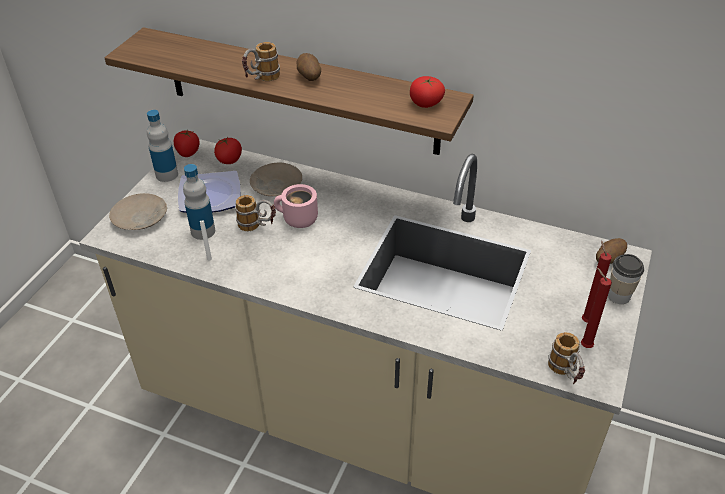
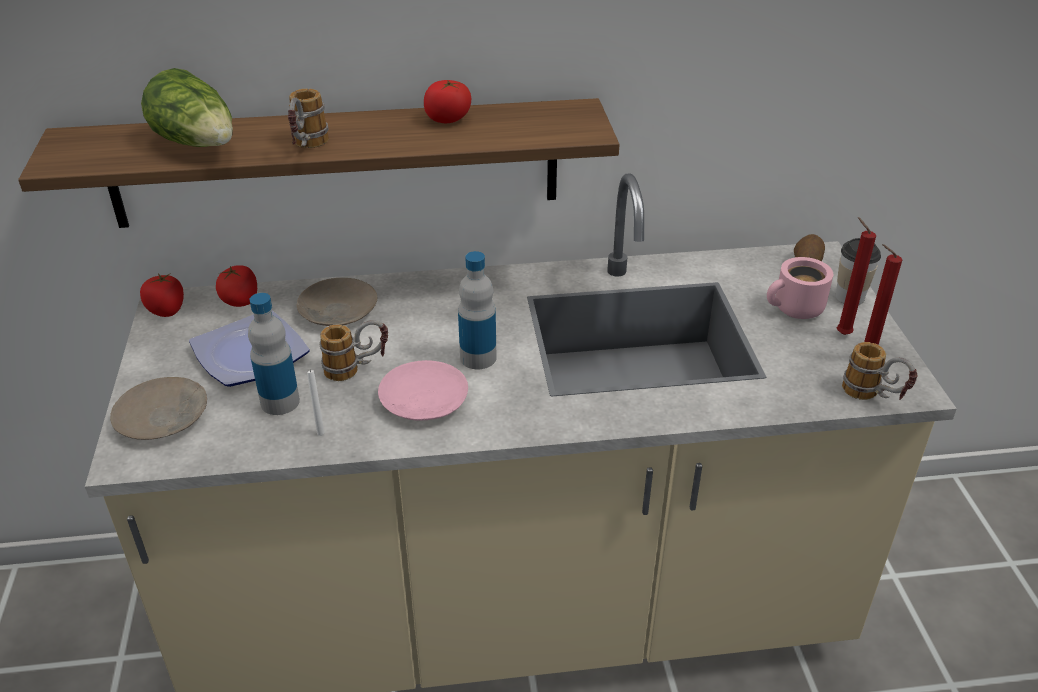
camera: 30 degrees left, 5 degrees down
(167, 175) = (157, 348): bottle -> bottle (478, 357)
(207, 60) = (198, 144): none -> lettuce
(278, 261) = (424, 400): none -> pink plate
(297, 220) = (405, 343): pink mug -> pink mug (795, 310)
(309, 77) = (371, 129): potato -> none
(426, 104) = (555, 121): tomato -> tomato (448, 119)

